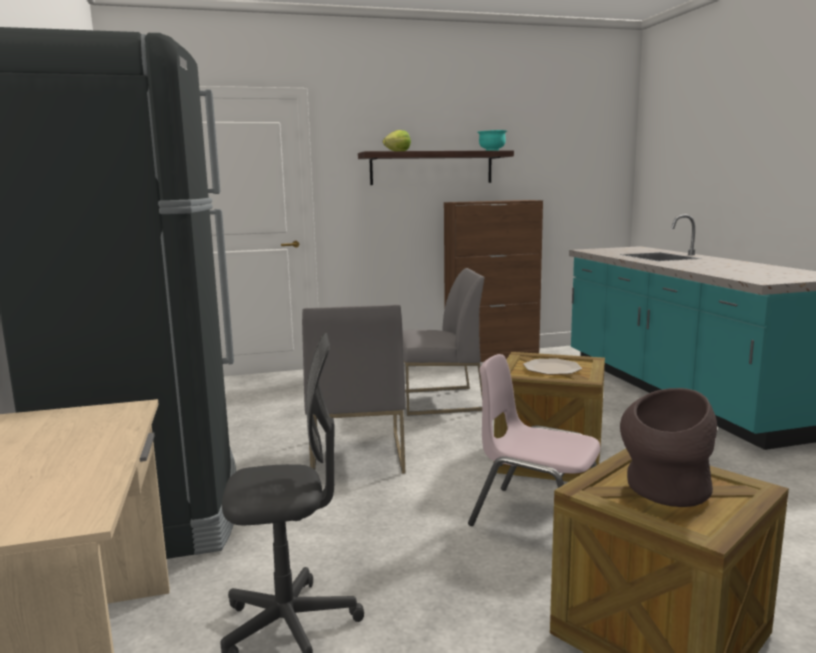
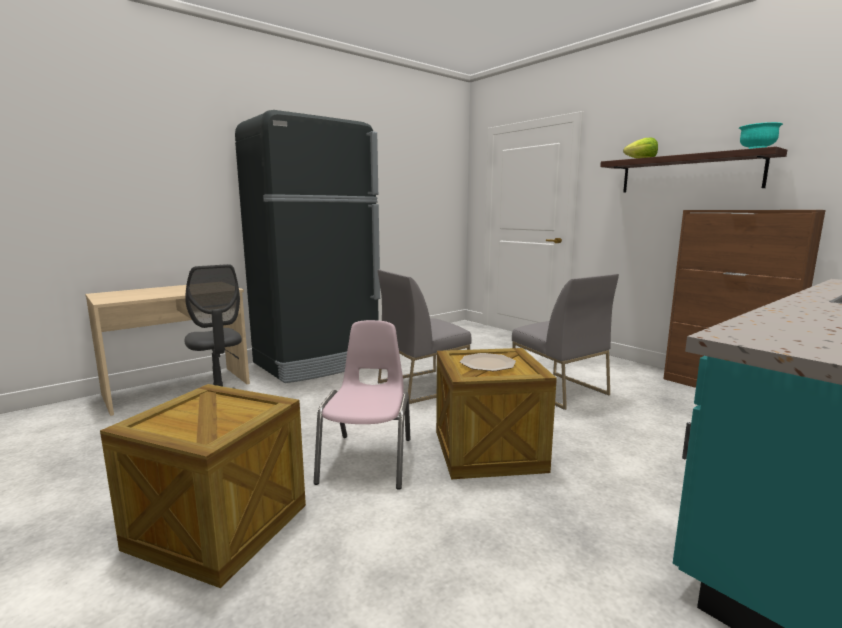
camera: 65 degrees right, 0 degrees up
(664, 492) = (202, 412): brown vase -> none

